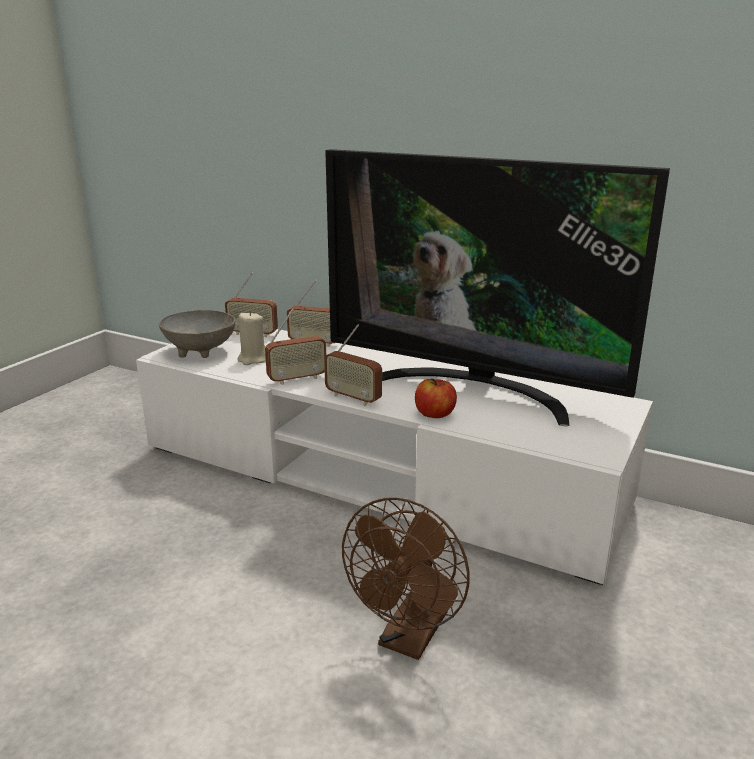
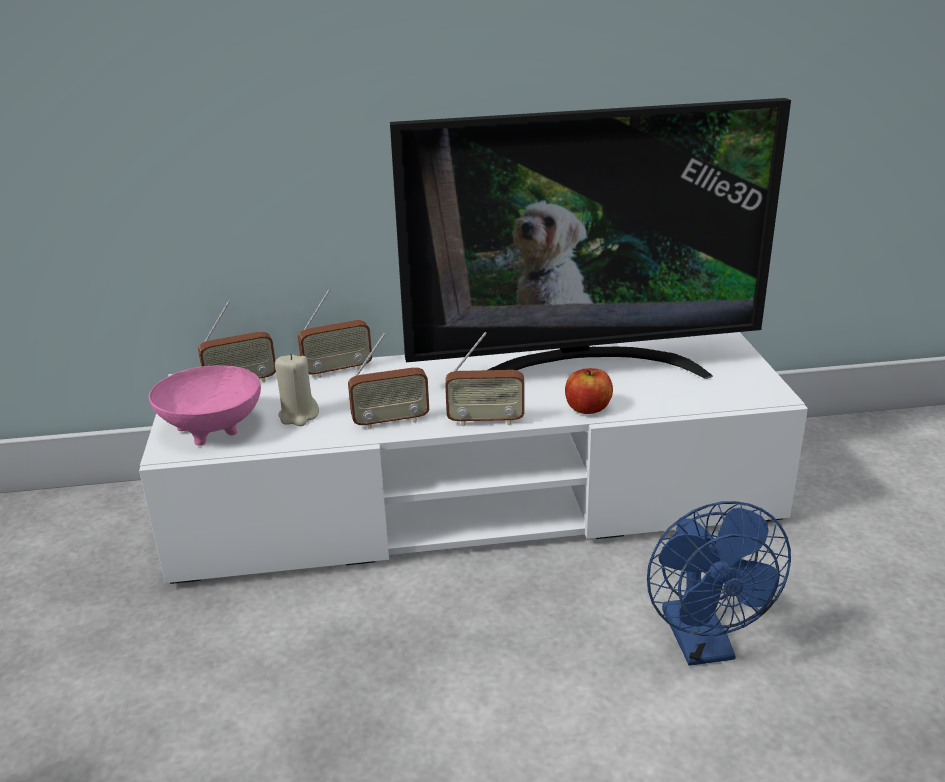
camera: 35 degrees left, 5 degrees up
(201, 352) = (214, 428): grey bowl -> pink bowl
(297, 379) = (390, 421): radio -> radio turned 45 degrees clockwise
(409, 639) = (703, 646): brown fan -> blue fan

